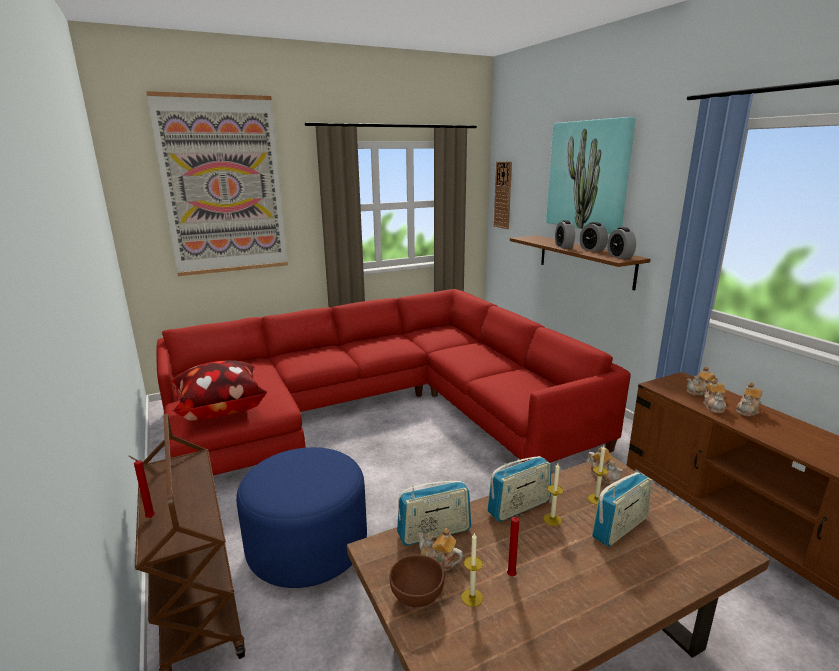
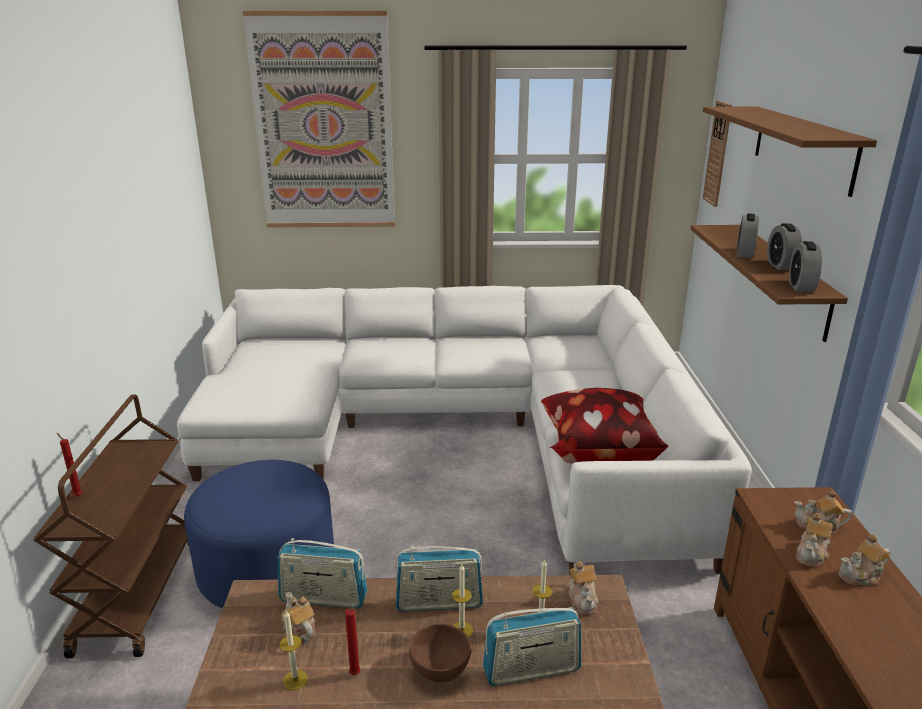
camera: 25 degrees right, 5 degrees up
(220, 409) = (246, 394): pillow -> pillow (597, 450)
(382, 408) = (463, 430): red sofa -> white sofa
(416, 595) = (247, 656): brown bowl -> brown bowl (440, 669)
(588, 175) = (802, 147): picture -> brown shelf

